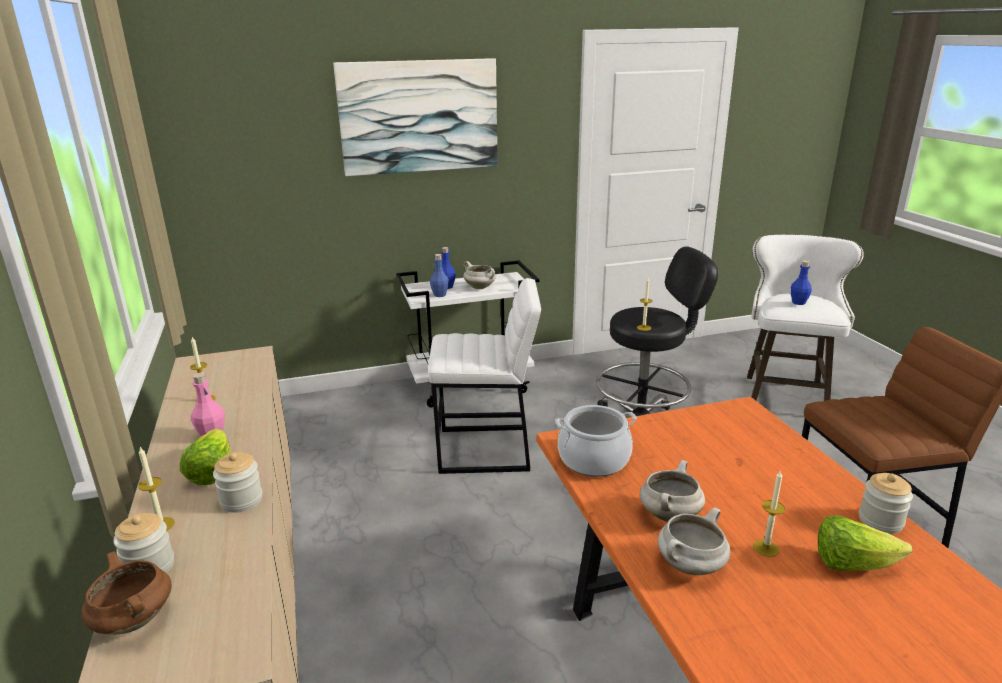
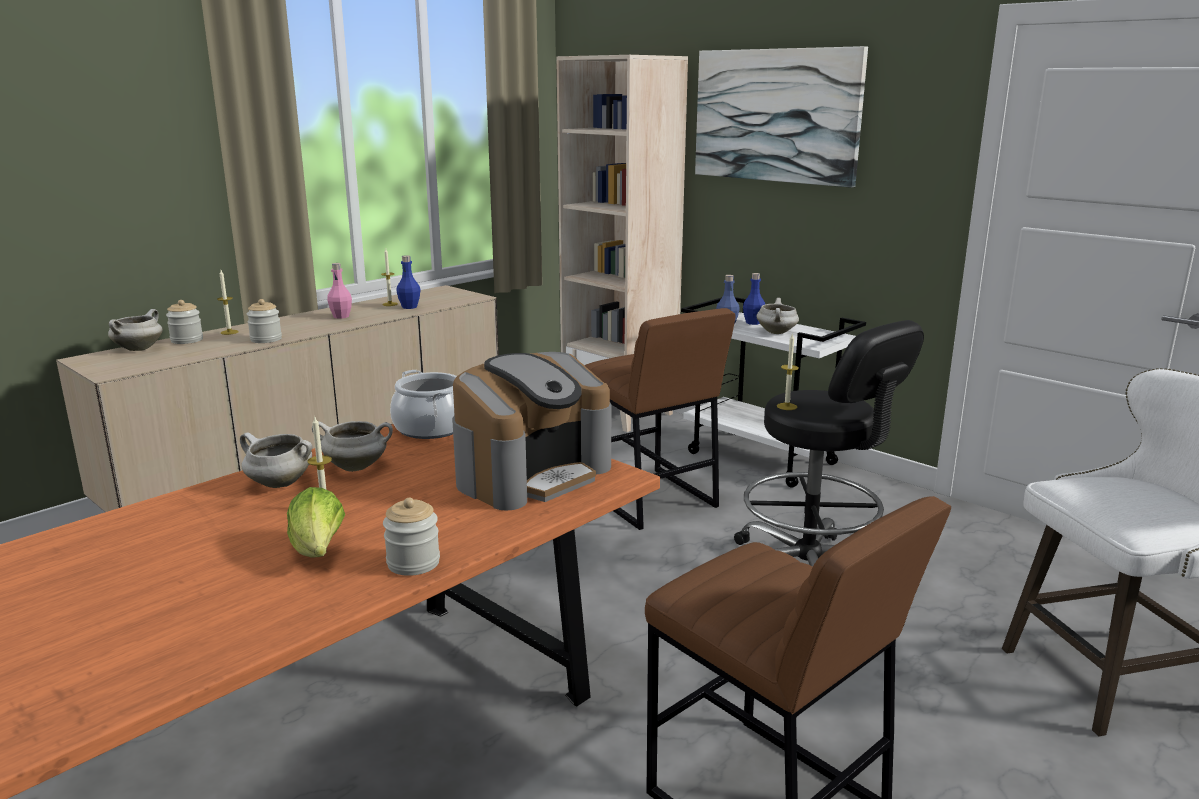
camera: 60 degrees right, 5 degrees down
(133, 620) = (139, 349): brown cooking pot -> white cooking pot
(212, 472) = (295, 327): lettuce -> none
(316, 409) = (620, 412): none -> beige bookcase
(487, 449) = (651, 499): white chair -> brown chair
(726, 438) = (532, 474): none -> coffee machine
(798, 302) = (1110, 490): blue bottle -> blue bottle (409, 307)

